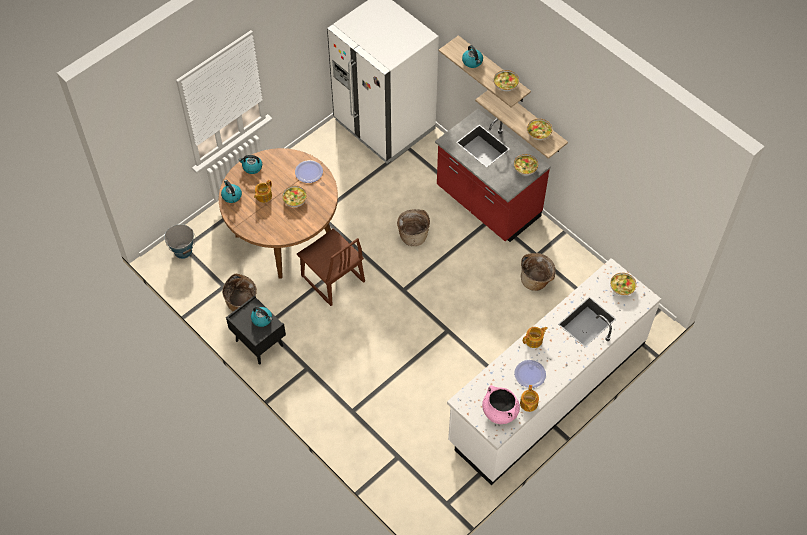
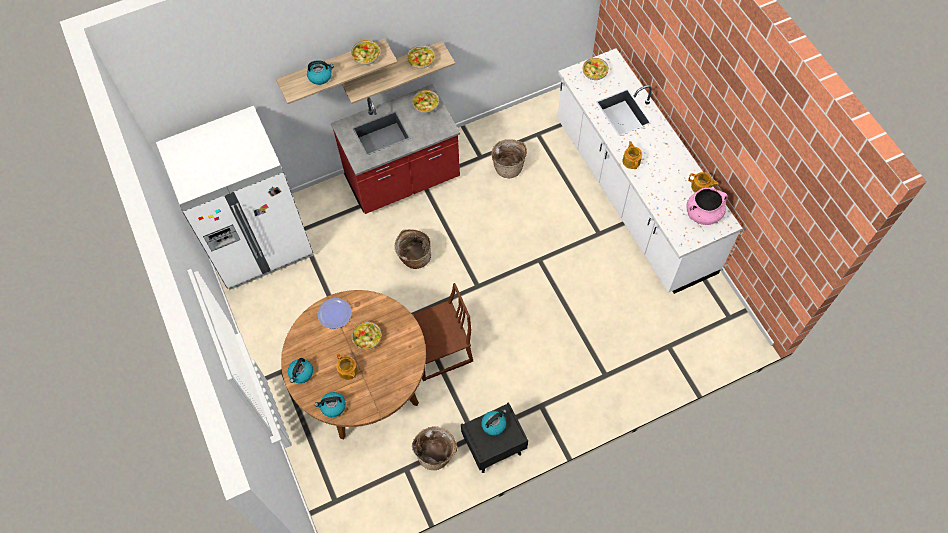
camera: 70 degrees left, 5 degrees up
(183, 251) = (339, 504): bucket -> none
(529, 374) = (668, 176): plate -> none

